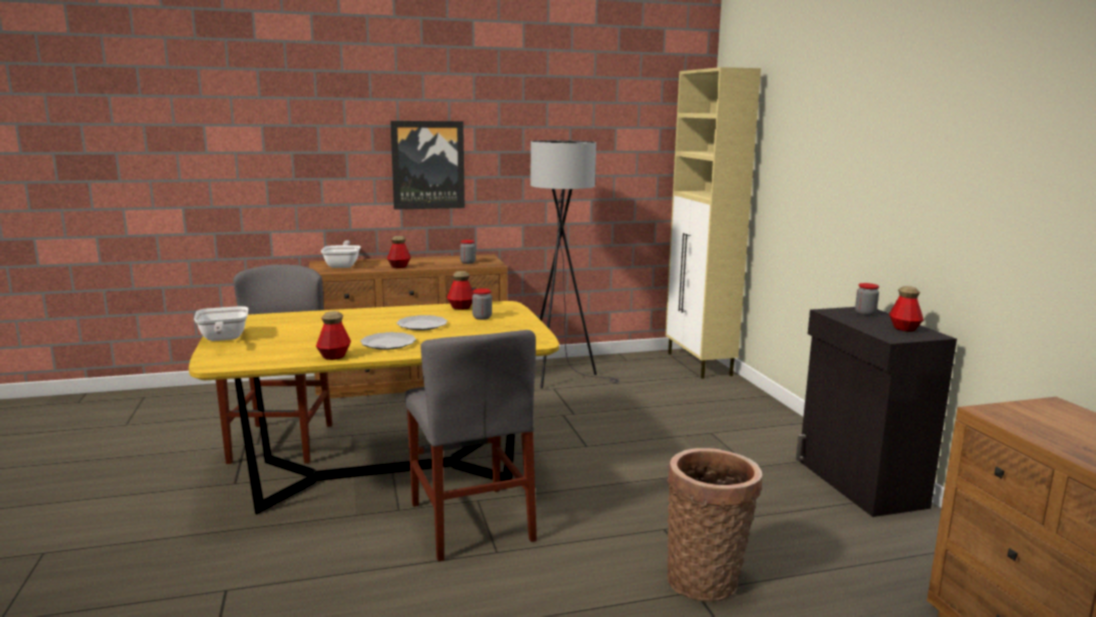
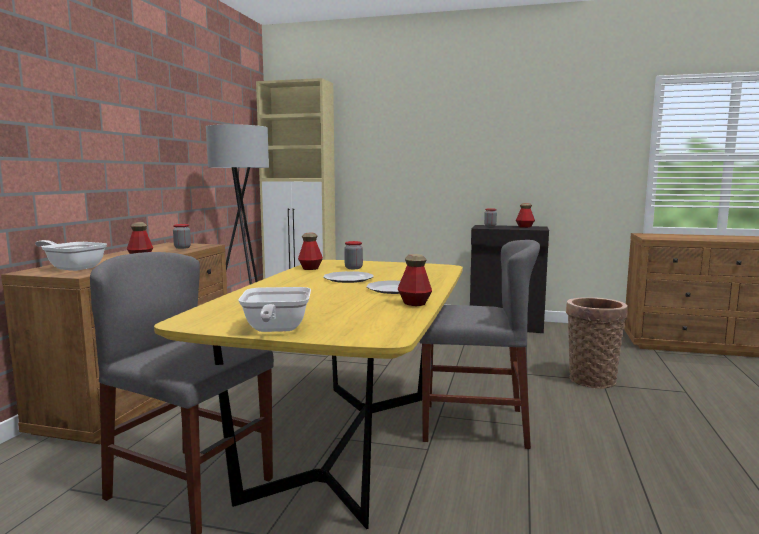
camera: 60 degrees left, 5 degrees down
(223, 339) = (275, 330): frying pan -> frying pan turned 75 degrees clockwise
(428, 165) = (108, 146): picture -> none

